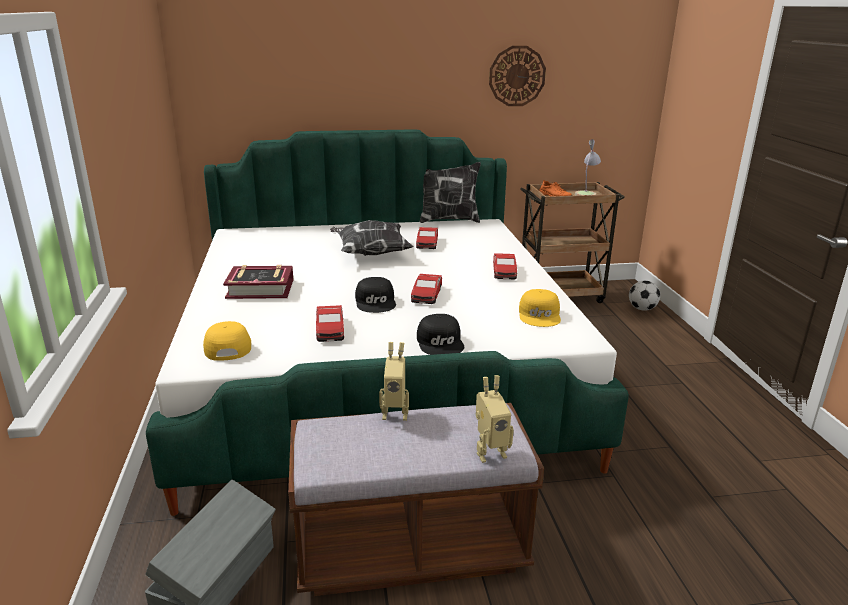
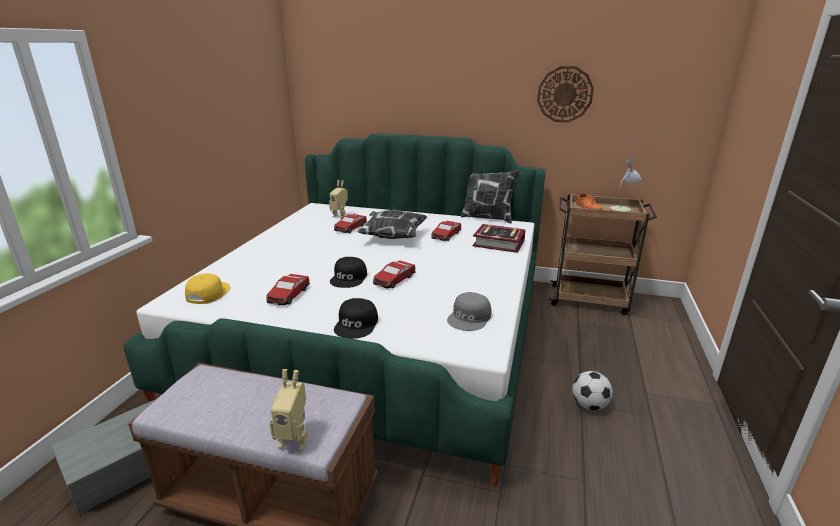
camera: 25 degrees right, 0 degrees up
(260, 289) = (283, 252): book -> book (499, 243)
(395, 413) = (265, 378): toy robot -> toy robot (340, 216)
(504, 272) = (483, 271): toy car -> toy car (350, 228)
(540, 315) = (470, 318): yellow cap -> grey cap
(642, 309) = (664, 329): football -> football (589, 405)

